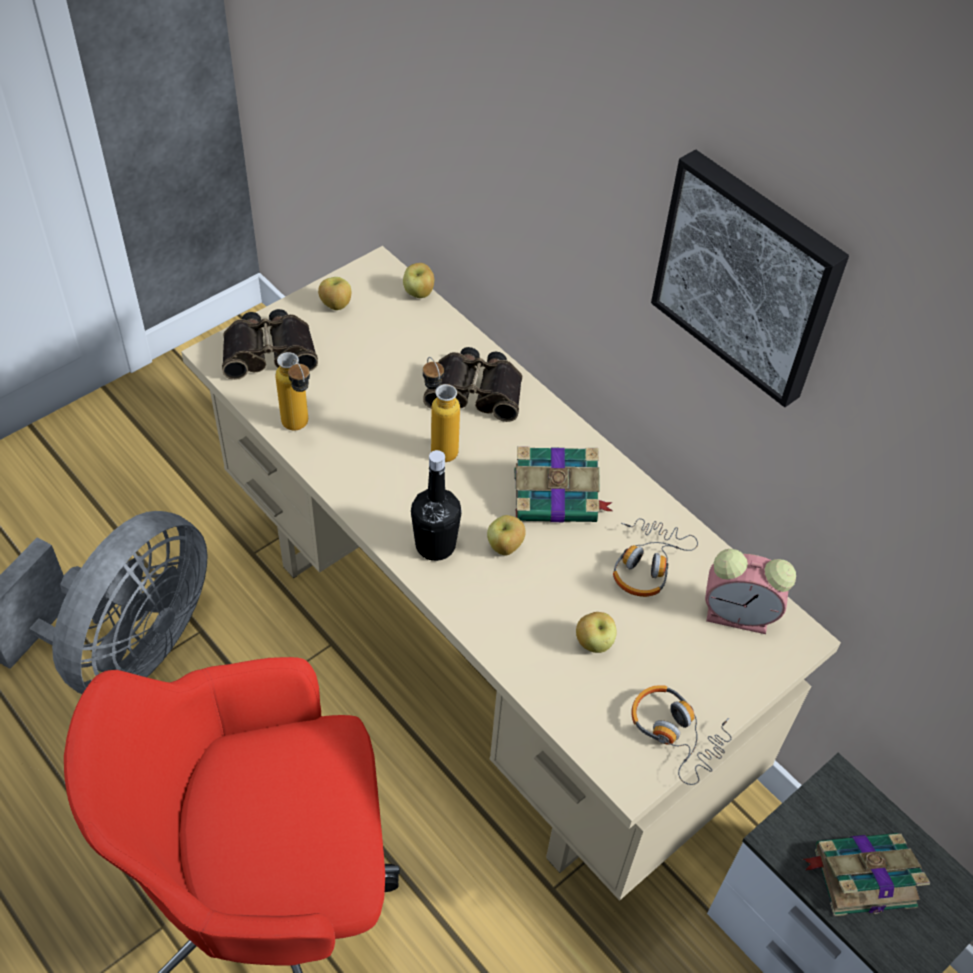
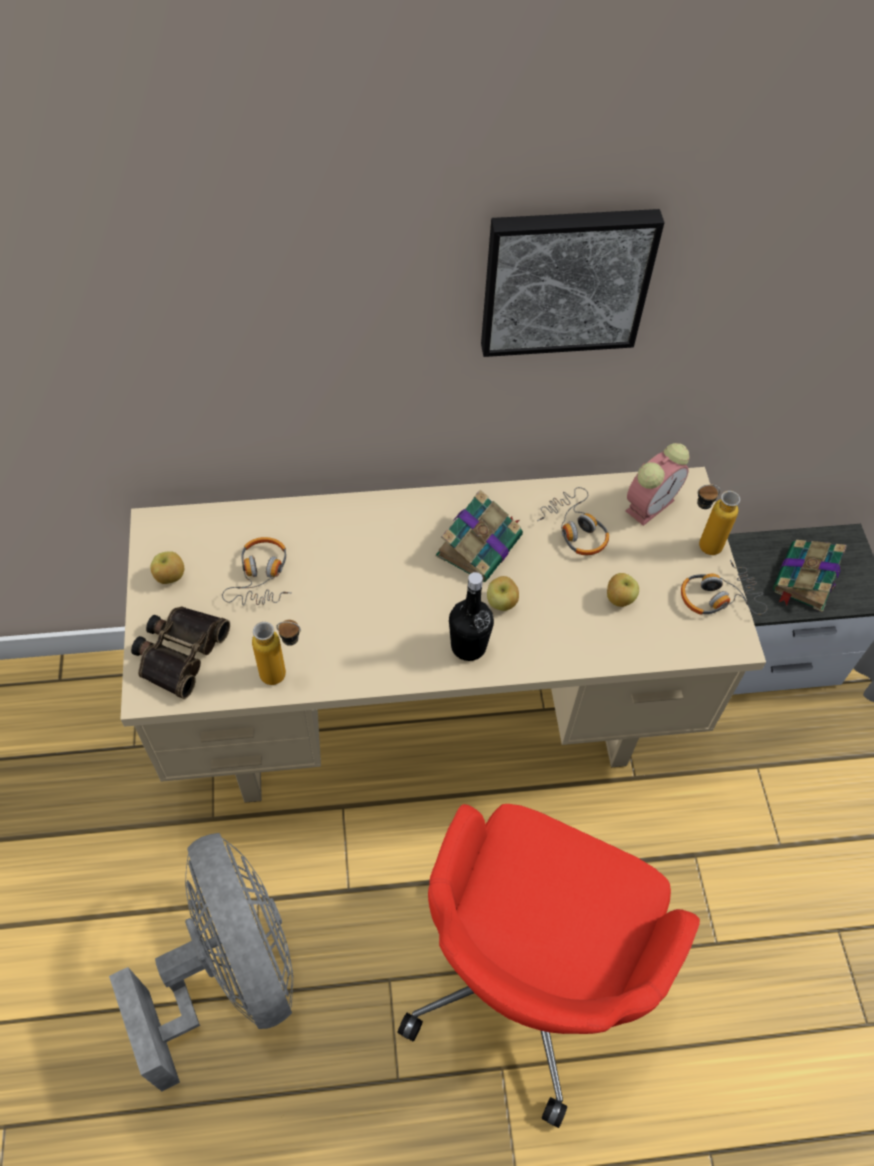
camera: 55 degrees left, 5 degrees up
(385, 361) = (261, 577): none -> headphones
(419, 293) = (208, 514): apple -> none
(439, 445) = (375, 590): bottle -> bottle (700, 545)
(476, 390) = (341, 535): binoculars -> none

